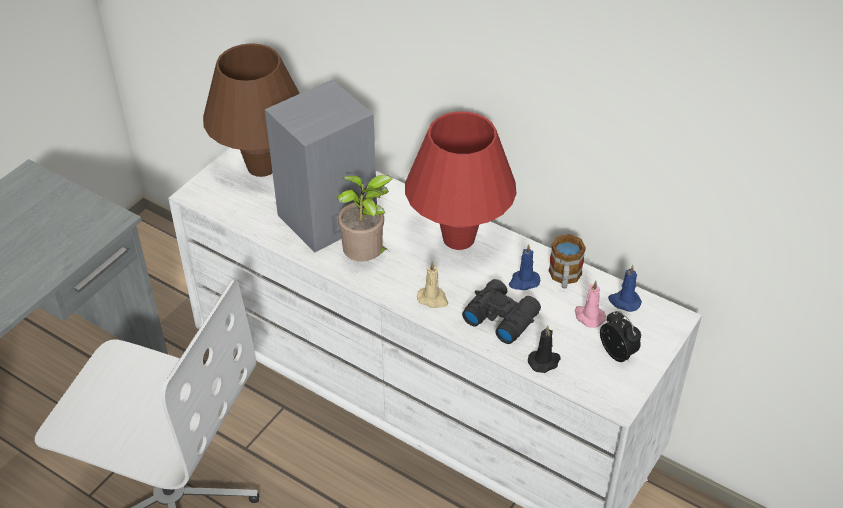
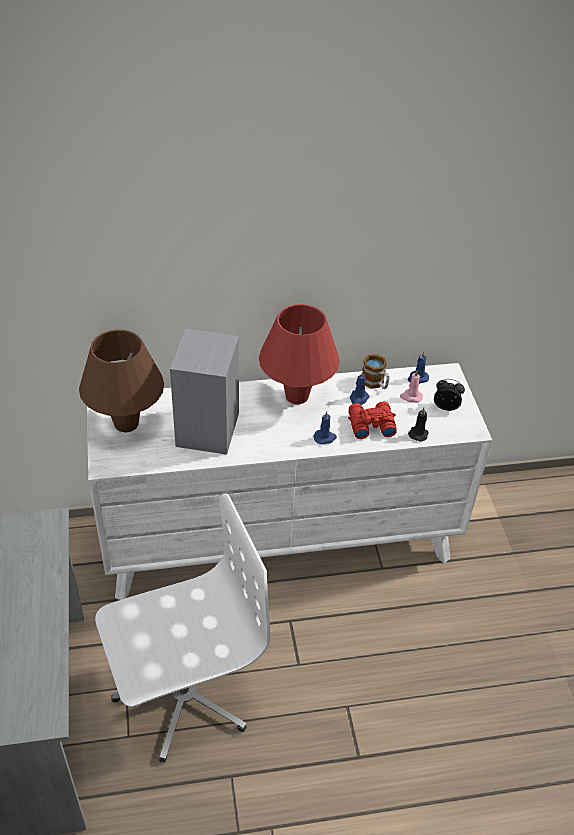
camera: 45 degrees left, 0 degrees up
(366, 259) = (261, 439): potted plant -> none
(433, 299) = (325, 438): beige candle -> blue candle
(500, 316) = (370, 424): black binoculars -> red binoculars

